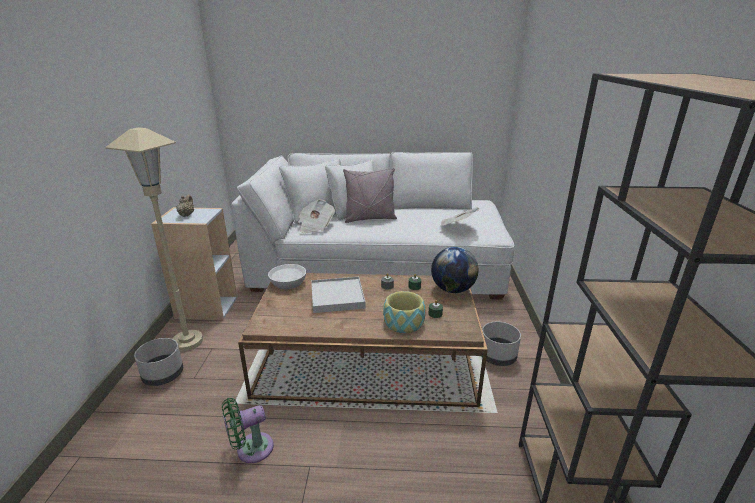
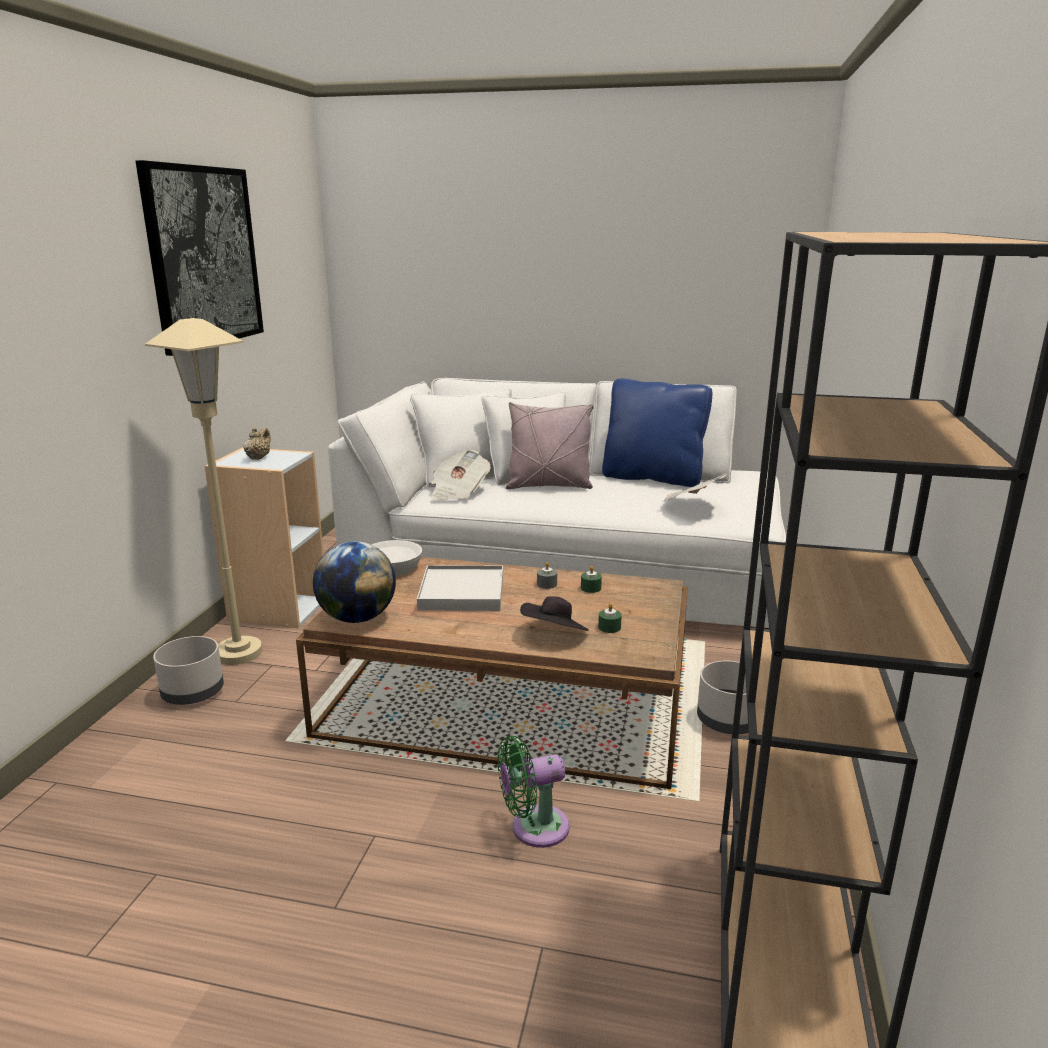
camera: 10 degrees right, 5 degrees down
(136, 81) = (204, 257): none -> picture
(251, 449) = (294, 803): green fan -> green fan (534, 828)
(404, 322) = (554, 634): bowl -> black hat
(428, 209) = (653, 477): none -> blue pillow
(452, 289) = (652, 597): globe -> globe (357, 618)

